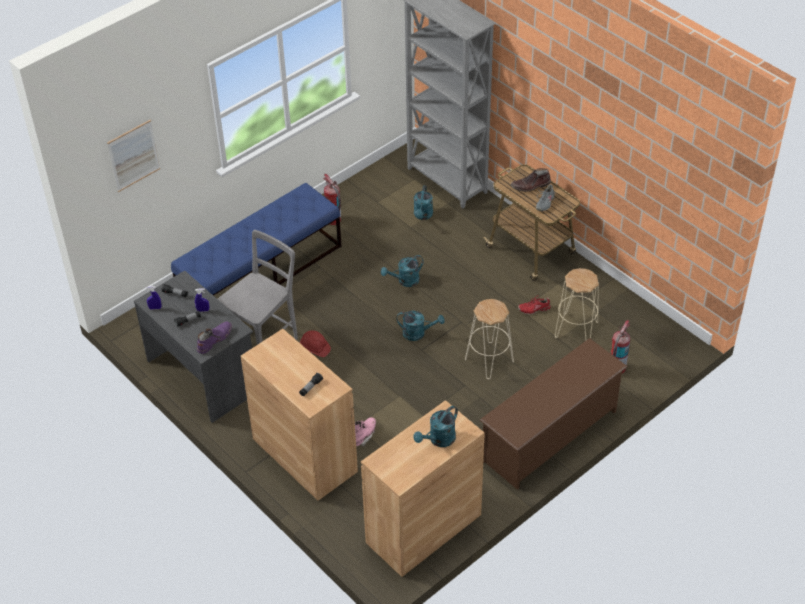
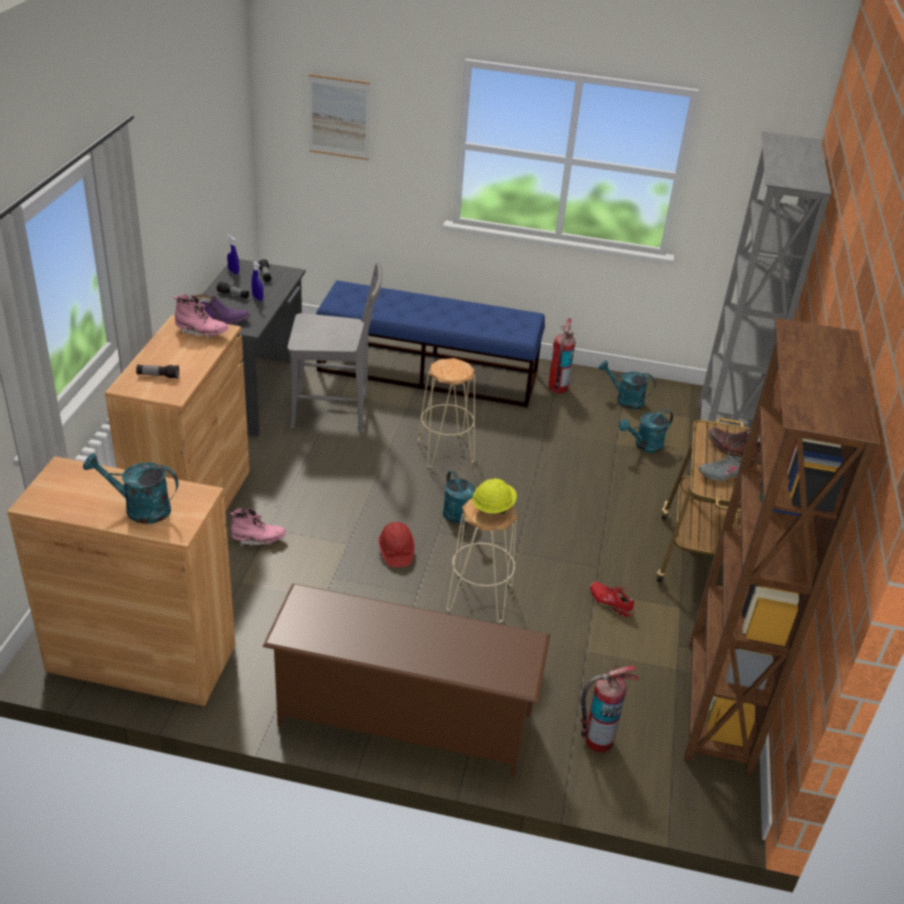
camera: 50 degrees right, 10 degrees down
(276, 349) = (201, 333): none -> pink boot
(315, 348) = (359, 449): red hard hat -> red hard hat (396, 552)
(405, 281) = (530, 473): turquoise watering can -> turquoise watering can (625, 400)
(490, 308) = (493, 508): none -> yellow hard hat
(575, 330) = (620, 661): beige stool -> beige stool (445, 451)
(629, 311) = (717, 706): none -> brown bookcase

